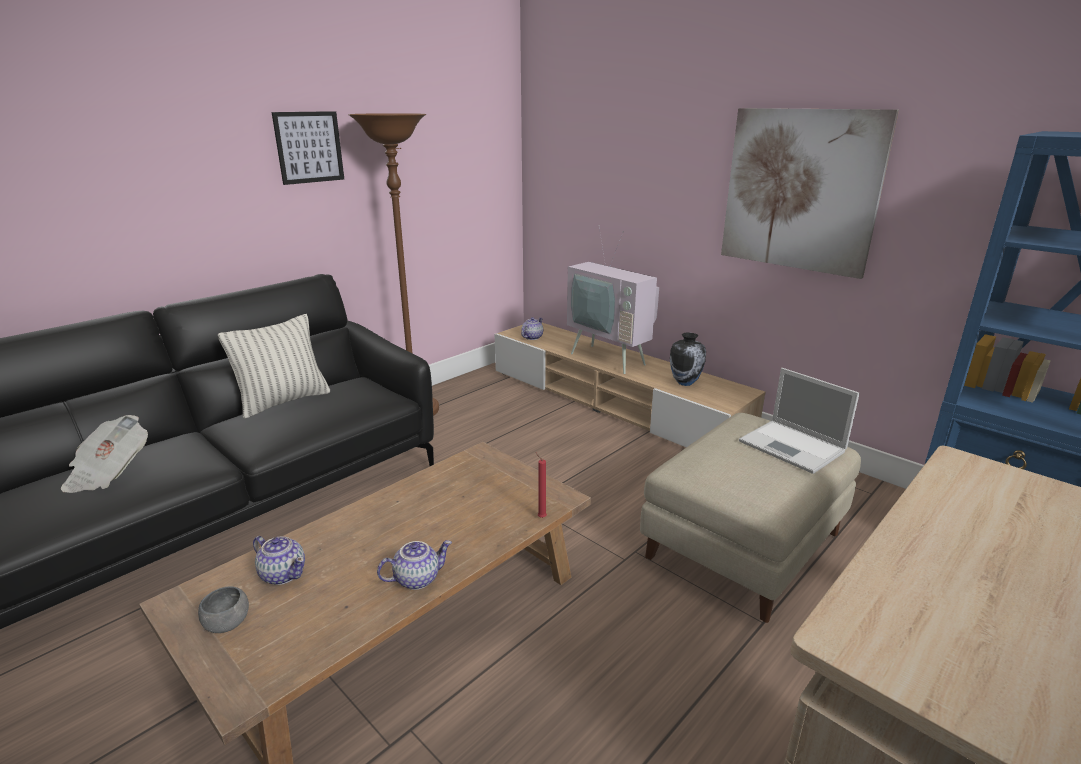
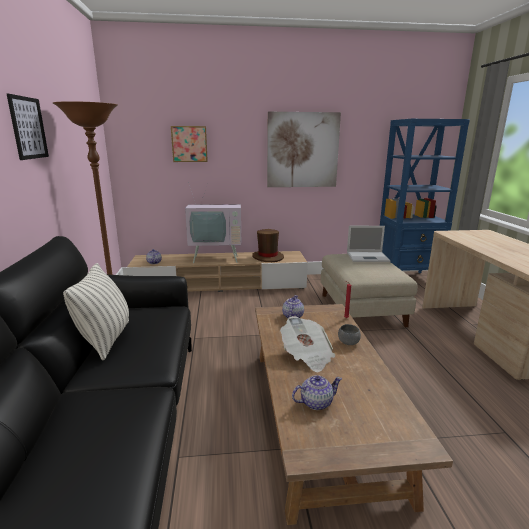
camera: 50 degrees left, 5 degrees down
(109, 473) = (83, 444): newspaper -> newspaper (307, 356)
(227, 623) = (349, 436): grey bowl -> grey bowl (348, 342)
(417, 578) = (363, 362): teapot -> teapot (292, 316)
(614, 163) = (189, 144): none -> picture
(685, 382) = (268, 257): vase -> brown hat

